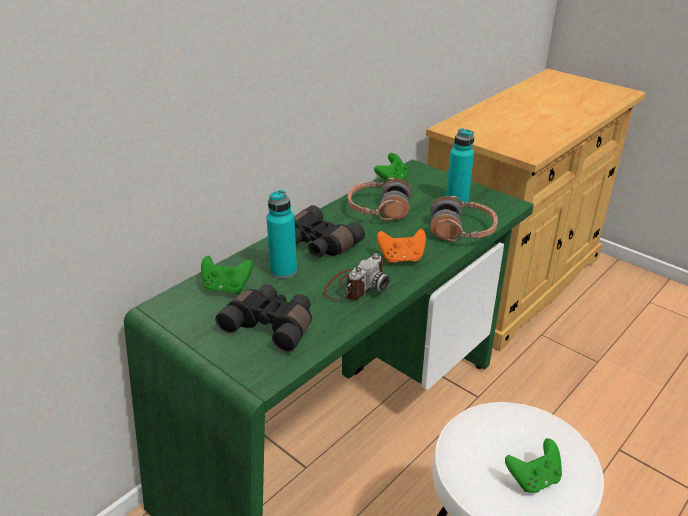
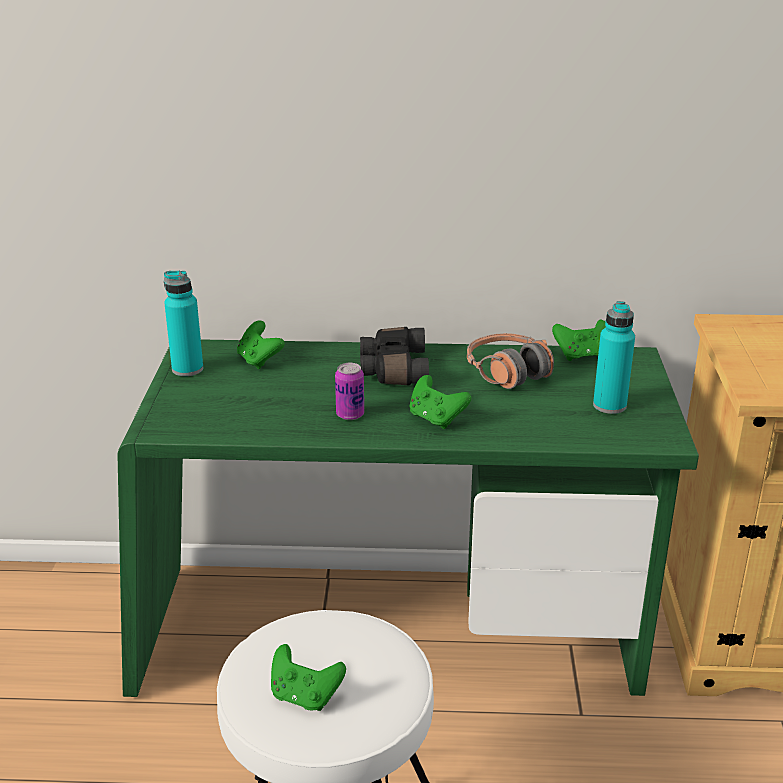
camera: 50 degrees right, 5 degrees down
(271, 325) = (235, 402): black binoculars -> none
(283, 271) = (322, 373): turquoise bottle -> turquoise bottle (187, 369)
(354, 286) = (350, 415): camera -> can
(401, 258) = (436, 419): orange game controller -> green game controller
(461, 231) = (548, 432): headphones -> none

